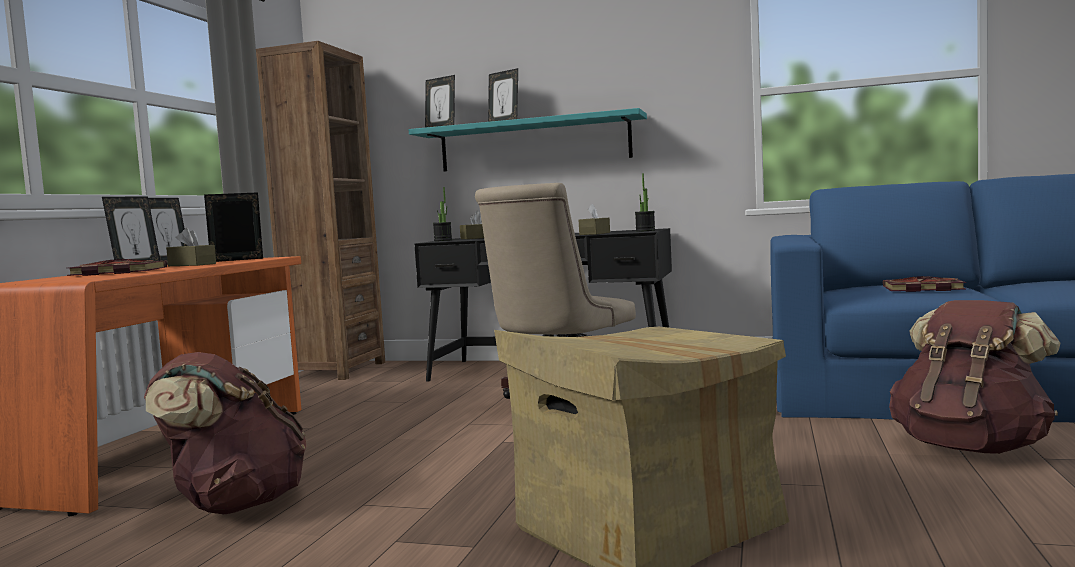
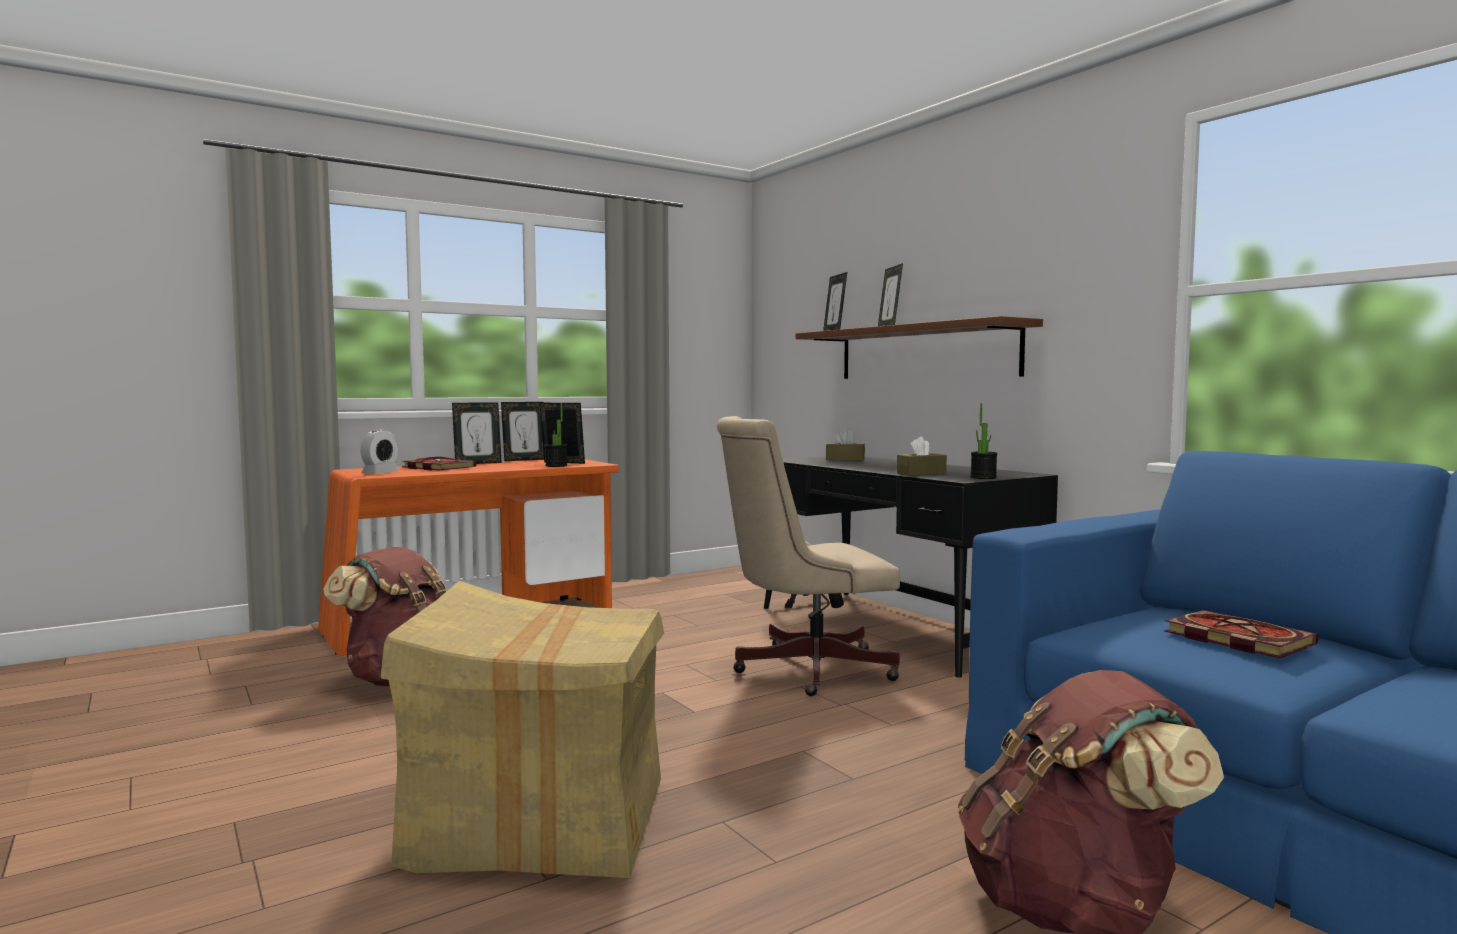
camera: 40 degrees right, 0 degrees up
(85, 278) = (380, 473): none -> alarm clock
(192, 265) = (512, 465): brown tissue box -> none
(335, 370) = (728, 576): brown bookcase -> none
(443, 240) = (804, 458): potted plant -> potted plant (556, 466)
(534, 144) = (925, 352): turquoise shelf -> brown shelf

